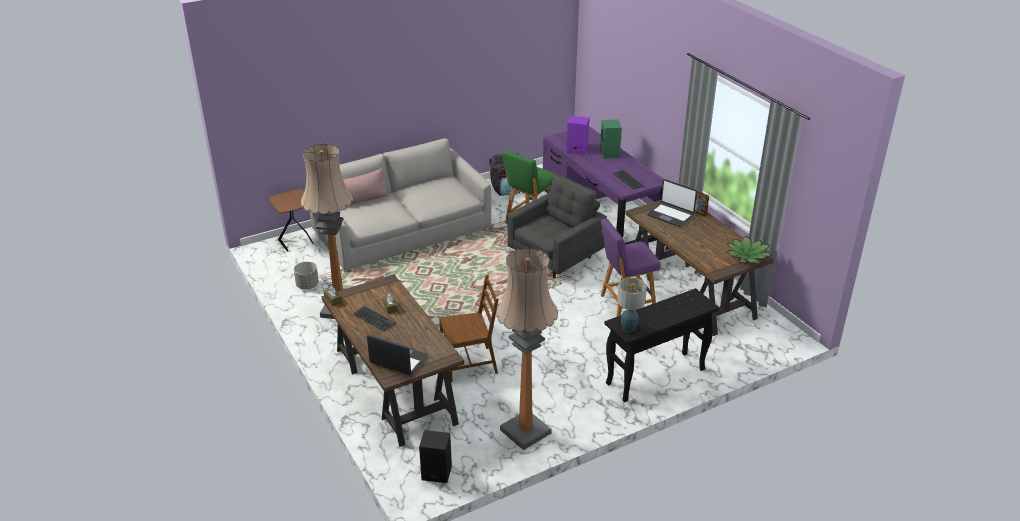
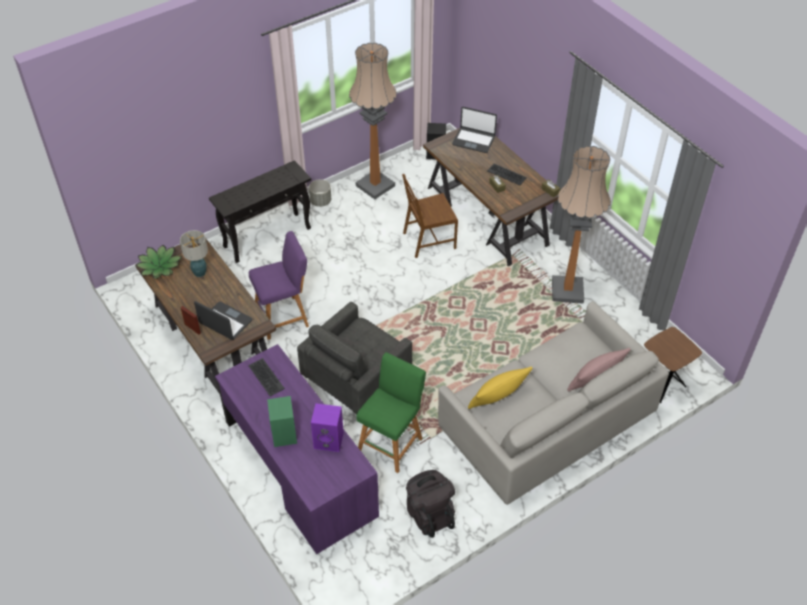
camera: 175 degrees right, 15 degrees up
(307, 285) = (615, 319): grey planter -> grey planter (320, 201)
(443, 195) = (498, 397): none -> yellow pillow
(629, 328) = (290, 172): table lamp -> table lamp (199, 272)

